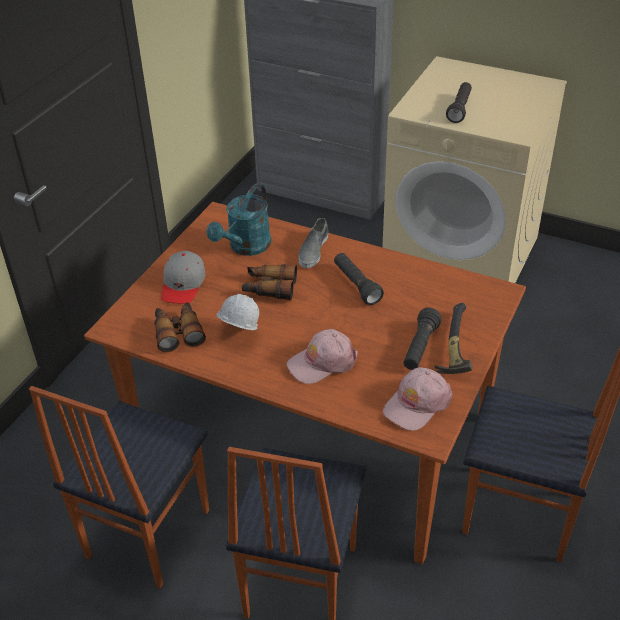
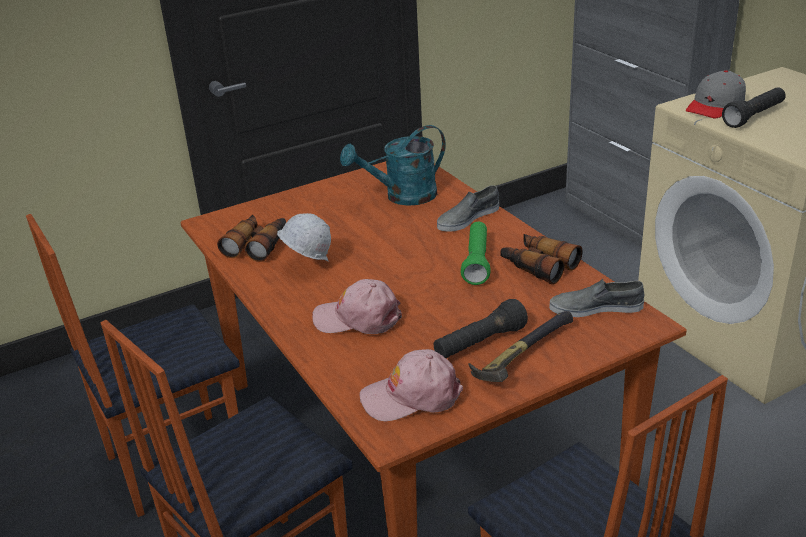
camera: 35 degrees right, 10 degrees down
(183, 284) = (309, 209): grey cap -> grey cap (715, 106)
(269, 288) = (384, 236): binoculars -> binoculars (538, 265)
(356, 285) = (477, 262): black flashlight -> green flashlight
(463, 291) = (595, 308): none -> grey shoe

